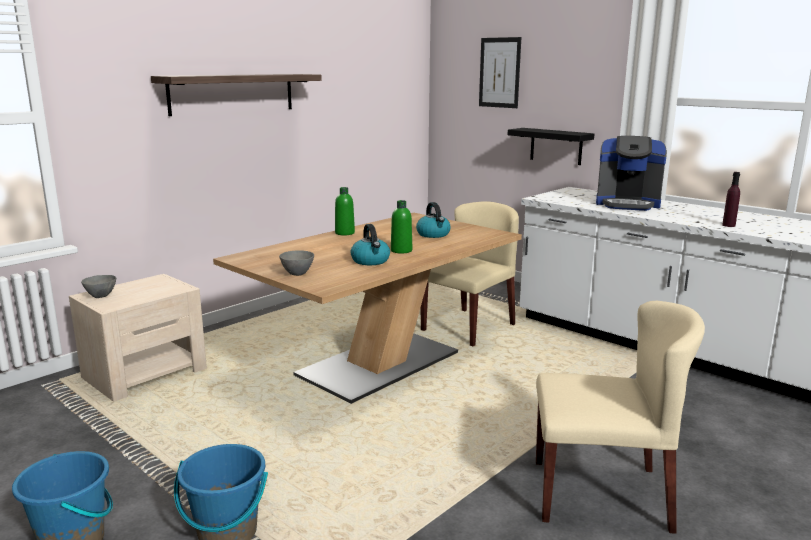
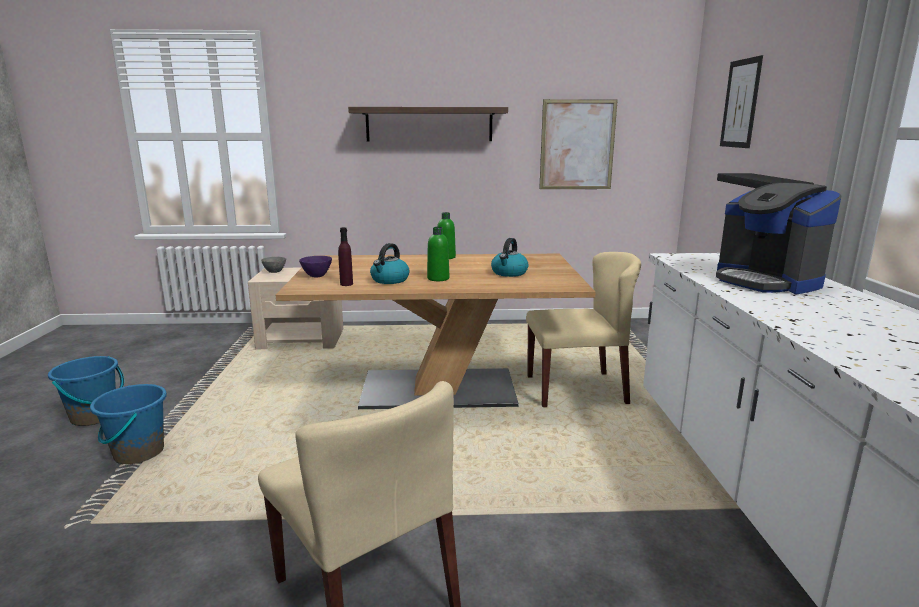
camera: 45 degrees right, 0 degrees up
(297, 274) = (317, 276): grey bowl -> purple bowl
(358, 109) = (577, 145): none -> picture
(728, 225) = (831, 335): purple bottle -> purple bottle (346, 284)

